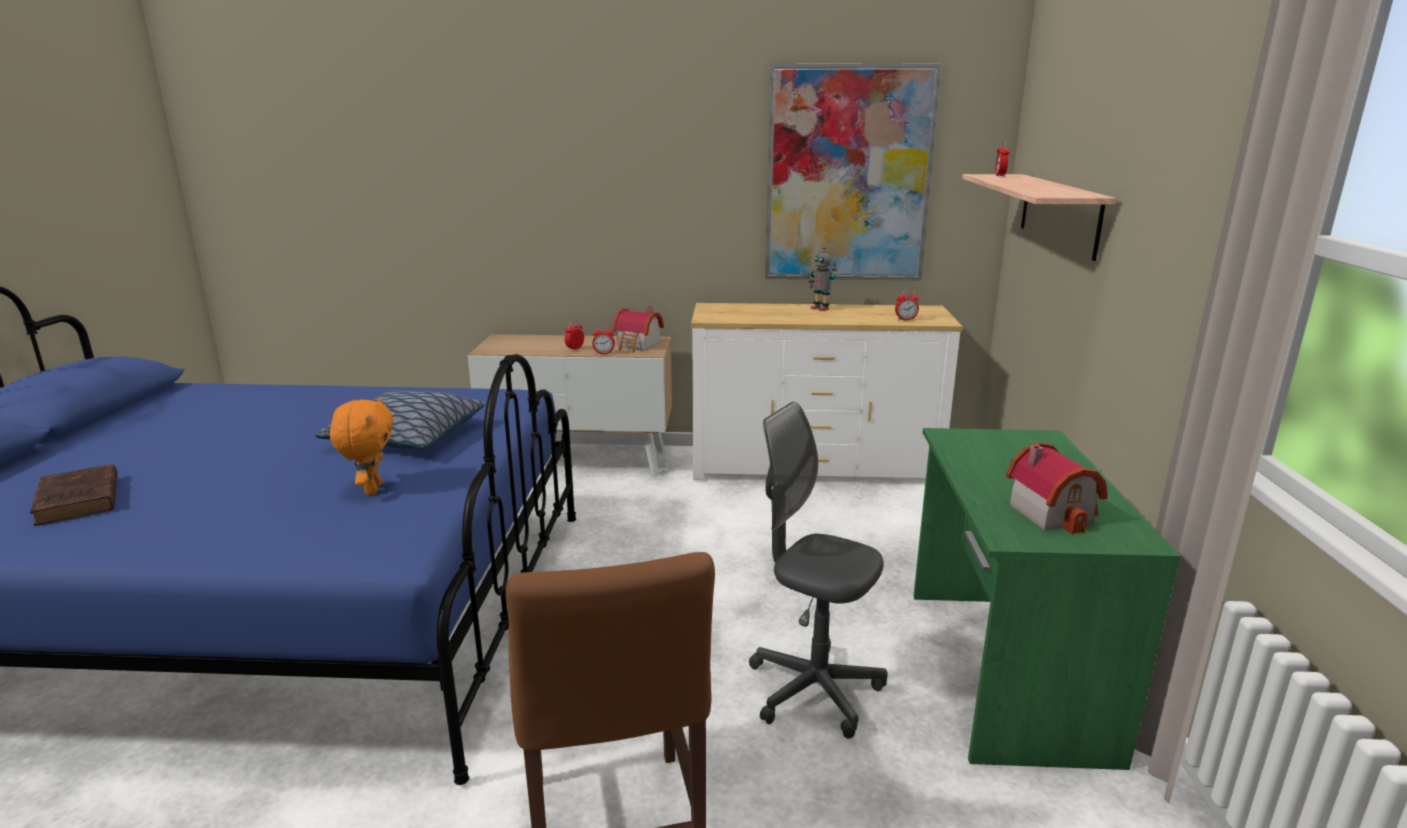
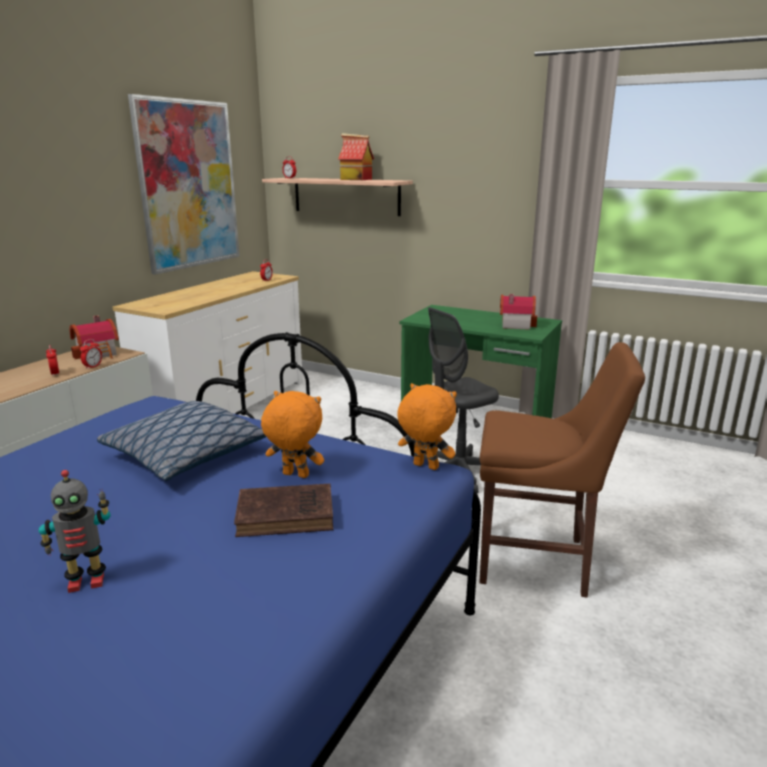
camera: 65 degrees left, 0 degrees up
(78, 501) = (107, 667): brown book -> brown book (288, 515)
(409, 549) = (424, 467): none -> orange plush toy
(820, 308) = (204, 288): toy robot -> toy robot (86, 581)
(1047, 187) = (355, 179): none -> toy house

